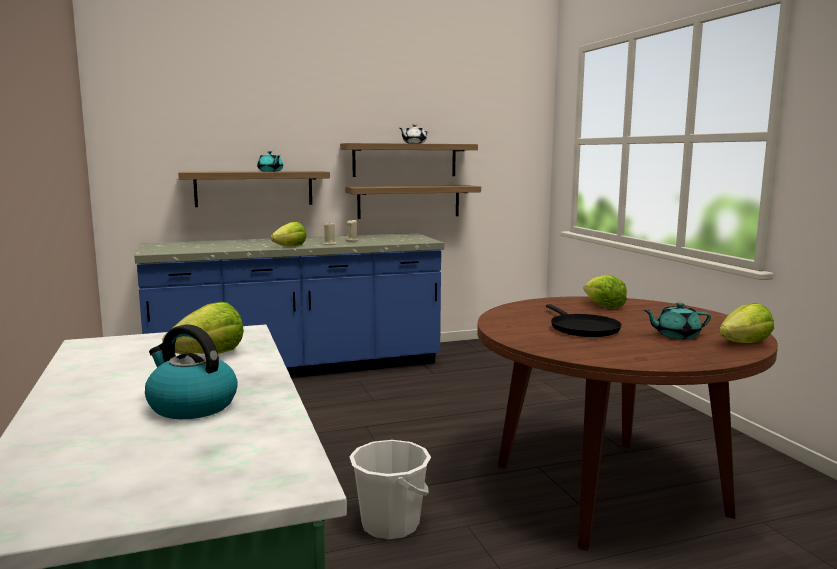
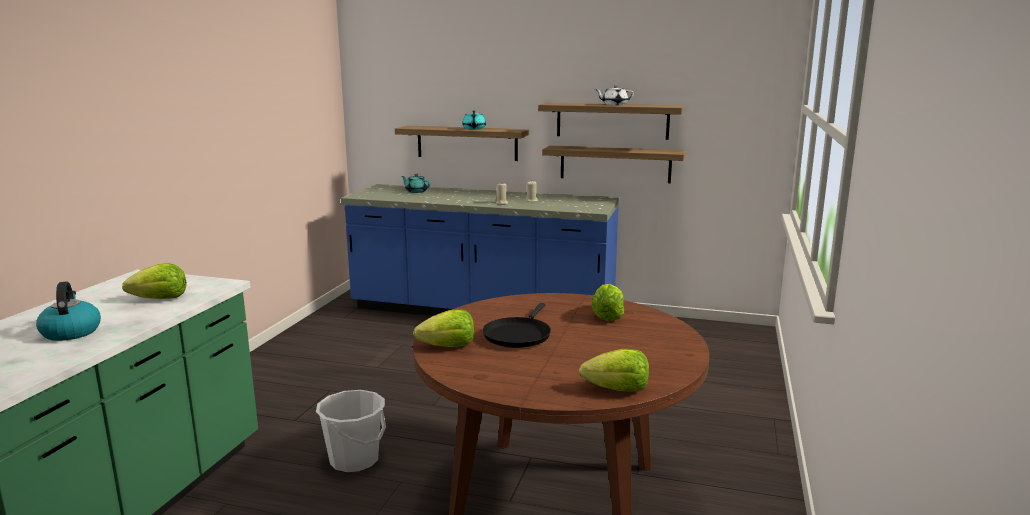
camera: 35 degrees right, 5 degrees up
(290, 246) = (463, 202): lettuce -> lettuce (448, 346)
(676, 335) = (579, 363): turquoise teapot -> turquoise teapot (416, 191)

